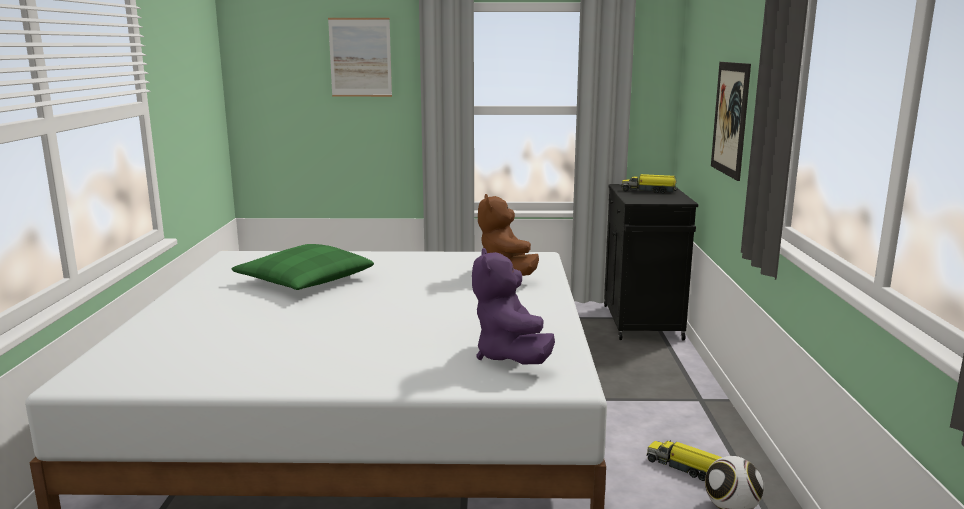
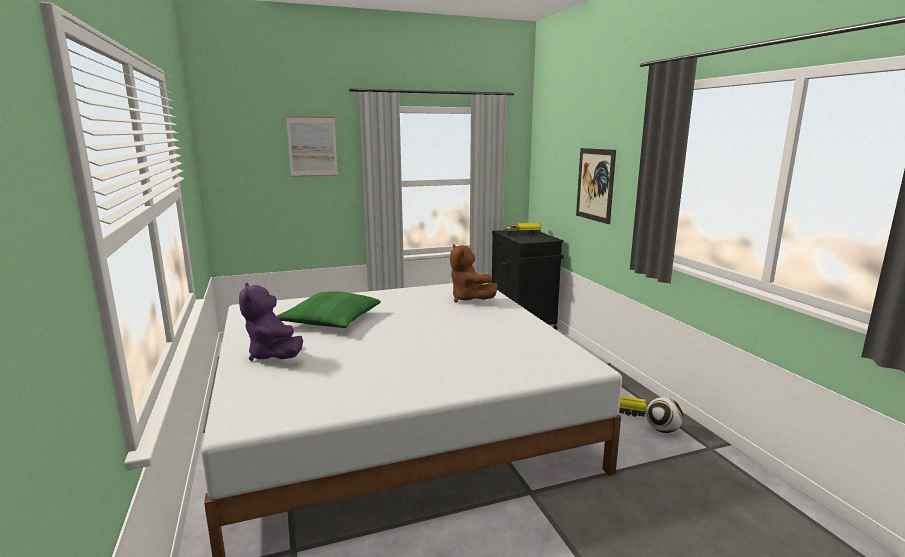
camera: 20 degrees left, 0 degrees up
(510, 357) = (537, 355): purple plush toy -> purple plush toy (274, 355)

